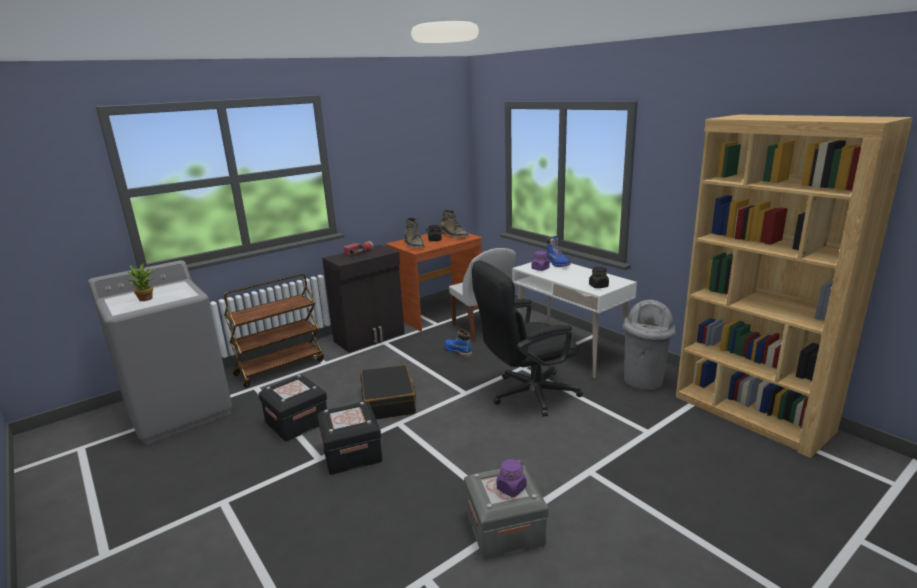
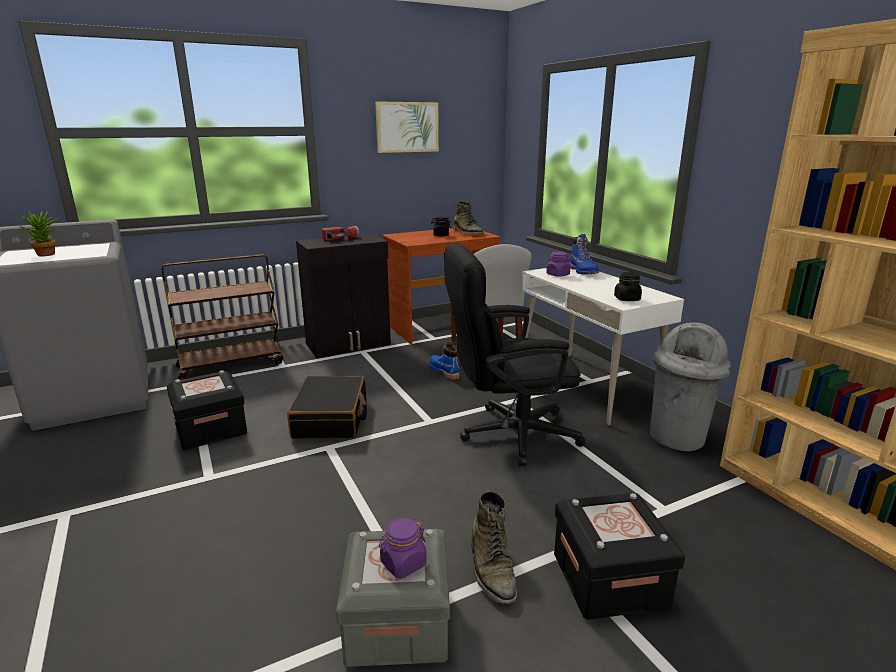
camera: 10 degrees right, 0 degrees up
(352, 453) = (251, 477): black storage box -> black storage box (609, 580)
(399, 155) = (407, 127): none -> picture
(414, 245) = (413, 238): green boot -> green boot (492, 568)

